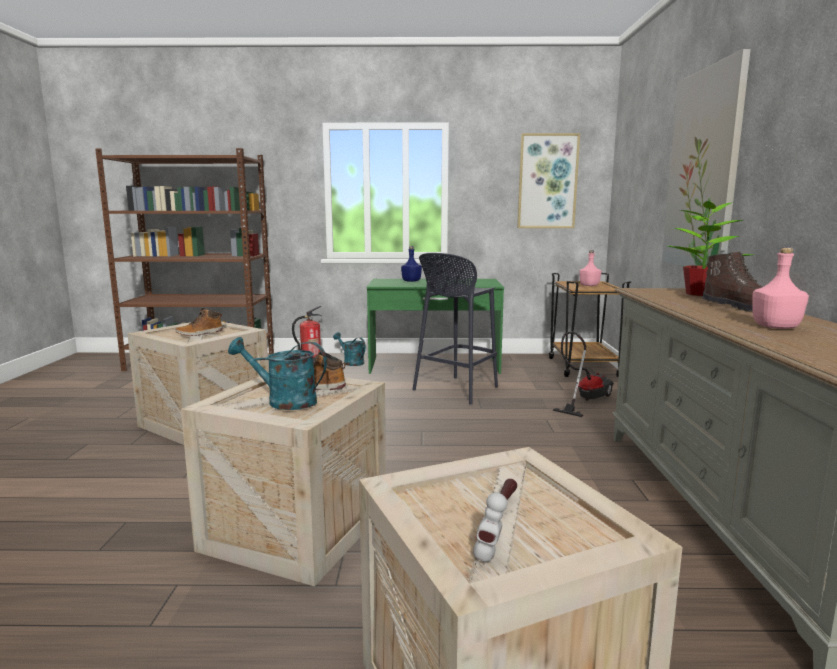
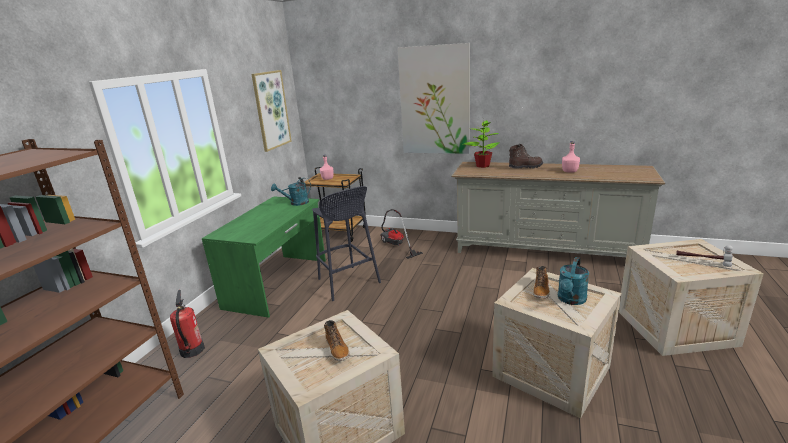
camera: 70 degrees left, 10 degrees up
(351, 362) = (222, 324): turquoise watering can -> turquoise watering can (296, 203)
(411, 281) = (247, 224): blue bottle -> none

